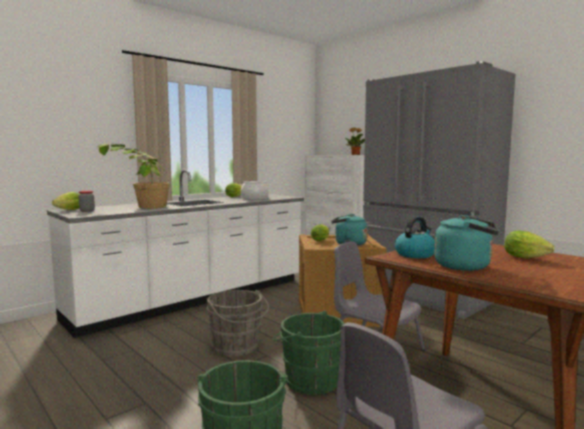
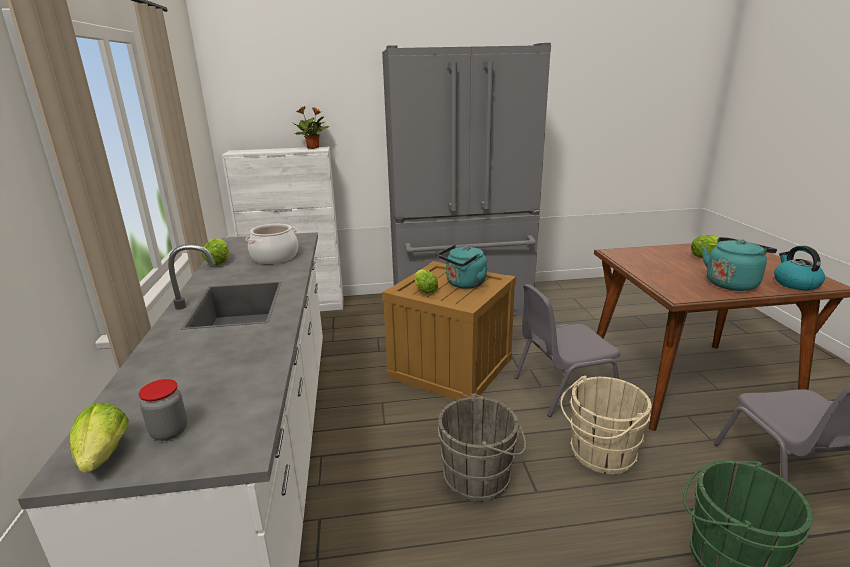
camera: 55 degrees left, 15 degrees up
(139, 206) = (200, 359): potted plant -> none
(309, 379) = (599, 454): green bucket -> beige bucket
(415, 254) = (674, 284): kettle -> kettle (795, 283)

